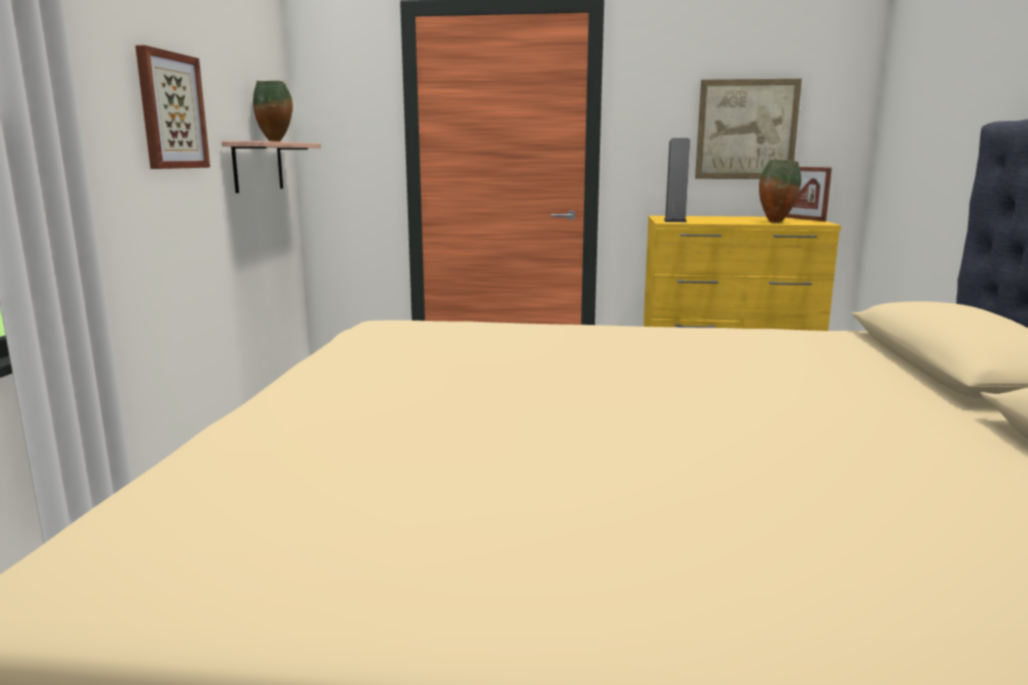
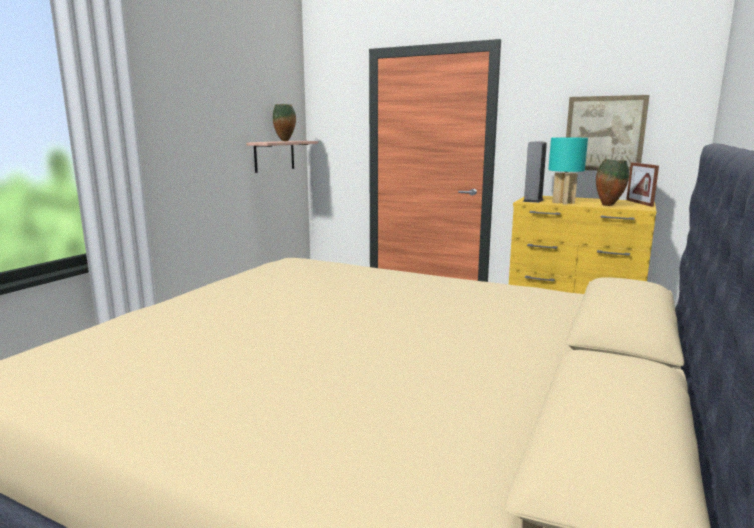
camera: 20 degrees right, 0 degrees up
(171, 111) = (209, 127): picture -> none
(717, 221) = (563, 203): none -> turquoise table lamp

